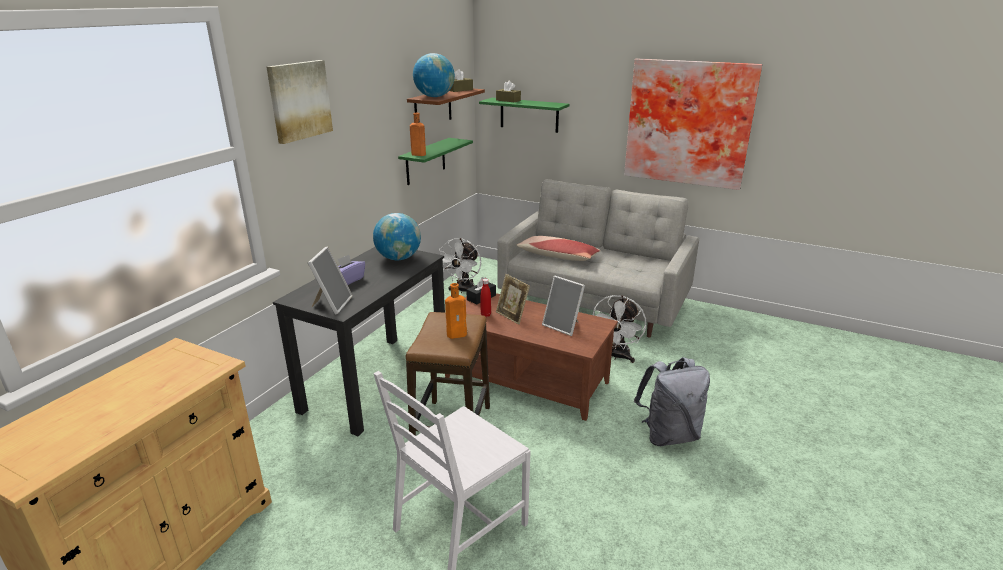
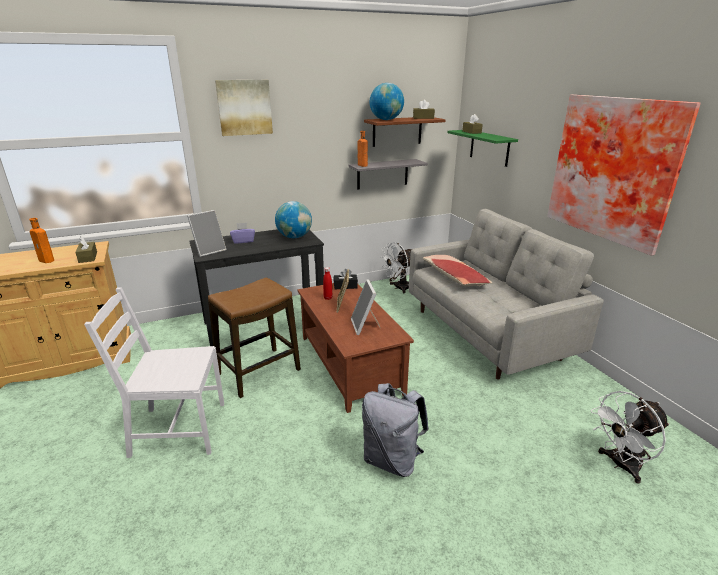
camera: 40 degrees right, 0 degrees up
(204, 365) = (88, 257): none -> brown tissue box
(425, 161) = (382, 174): green shelf -> grey shelf
(458, 334) = (254, 296): orange bottle -> orange bottle (47, 261)
(616, 356) = (443, 380): white fan -> white fan (620, 465)

